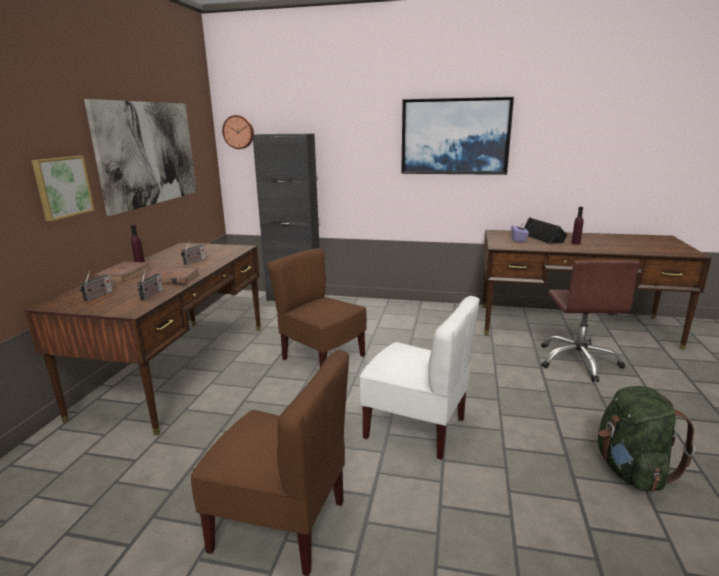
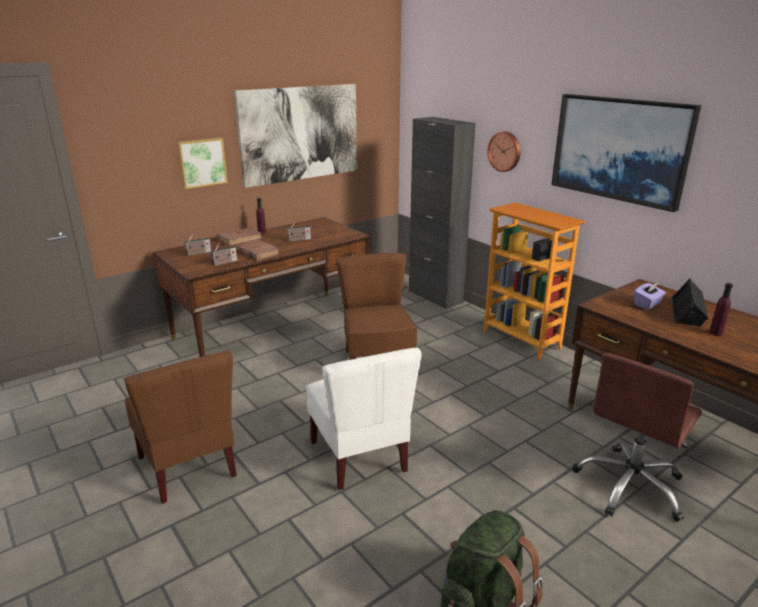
camera: 40 degrees right, 5 degrees up
(238, 132) = (416, 111): wall clock -> wall clock (505, 151)
(397, 306) = (522, 340): none -> bookcase

